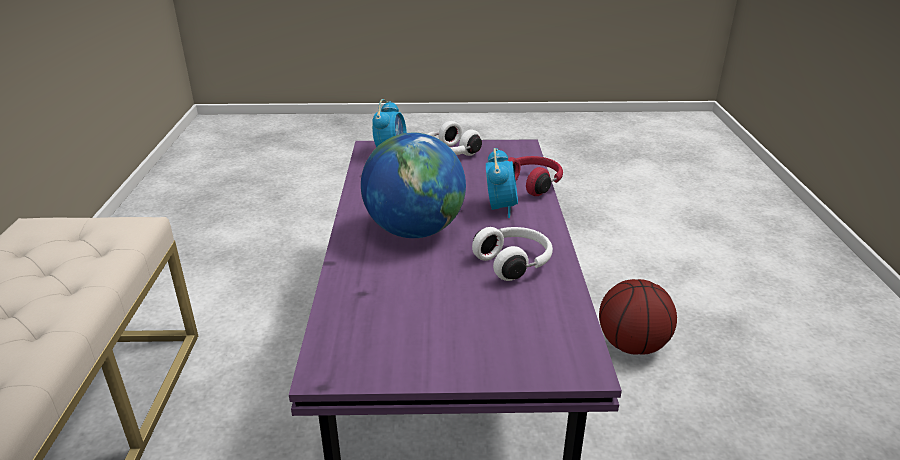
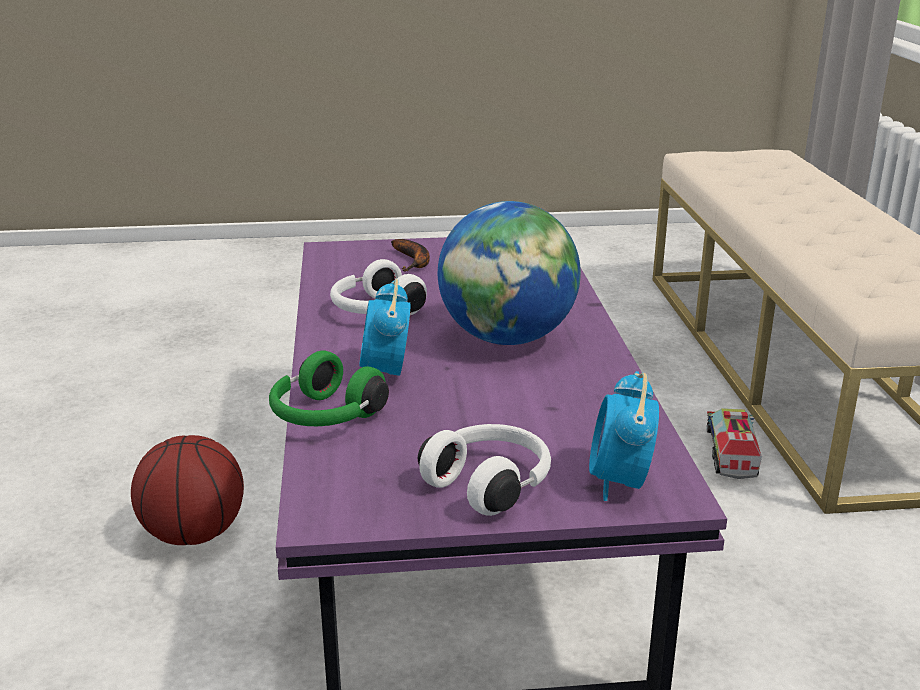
camera: 175 degrees right, 5 degrees down
(210, 398) = (730, 451): none -> toy truck
(481, 336) = (414, 261): none -> banana
(532, 184) = (324, 417): red headphones -> green headphones

